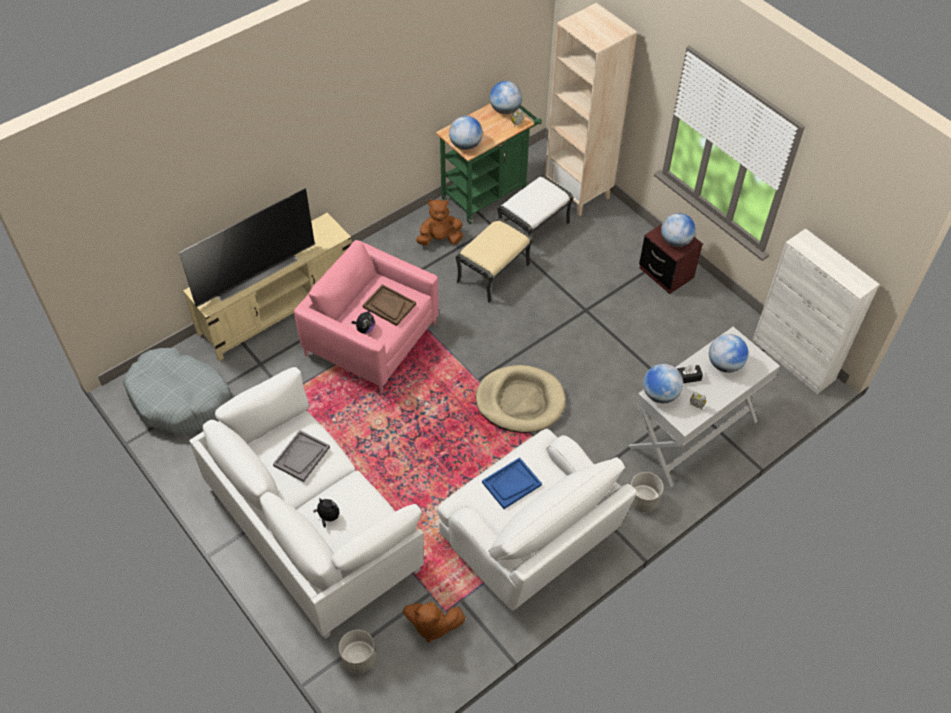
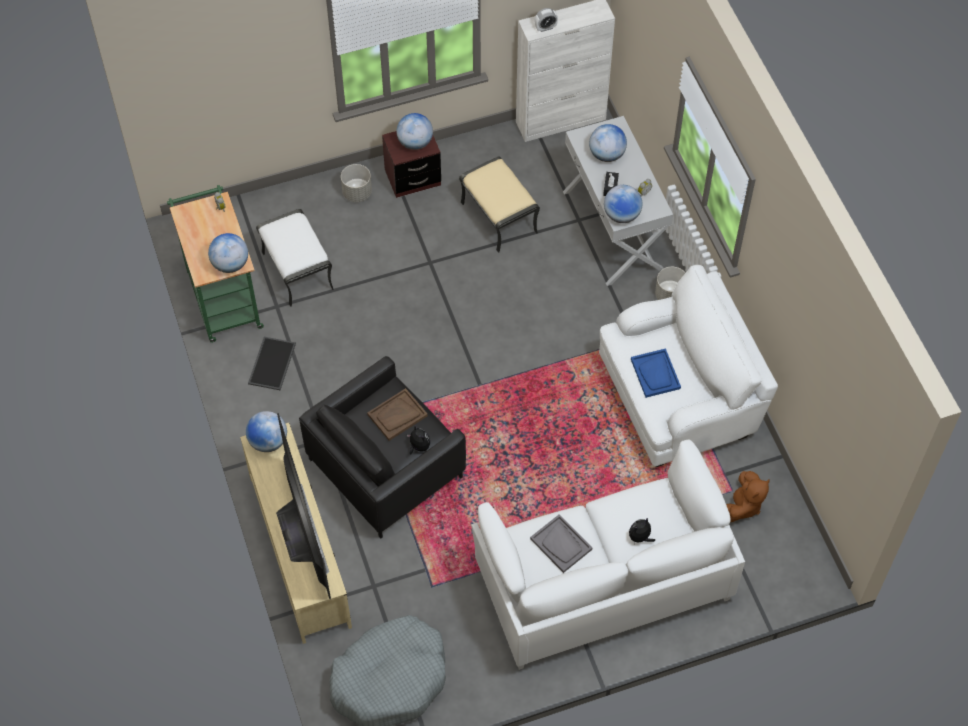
camera: 70 degrees left, 5 degrees up
(359, 659) = (758, 576): grey planter -> grey planter (357, 192)
(371, 339) = (385, 468): pink armchair -> black armchair
(440, 239) = (271, 363): brown plush toy -> tray
(493, 274) = (345, 327): beige ottoman -> beige ottoman (499, 217)
(505, 110) = (193, 211): globe -> globe (268, 441)
(520, 401) = (521, 356): beige dog bed -> none
(578, 193) = (265, 212): beige bookcase -> none
(810, 250) = (545, 28): none -> alarm clock

